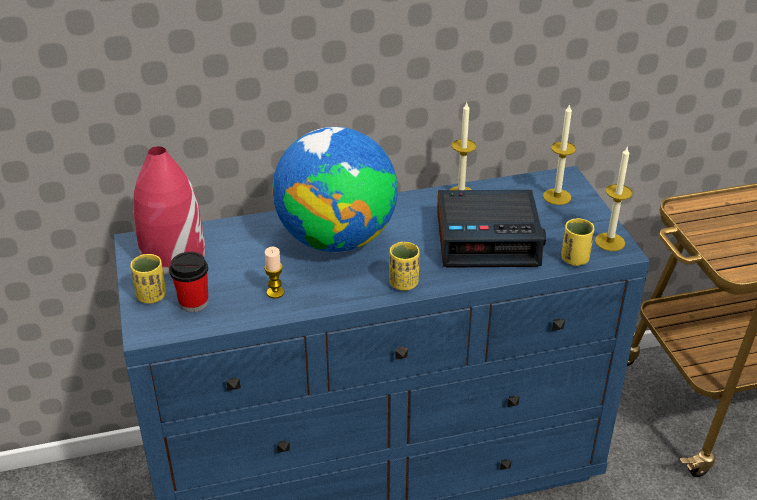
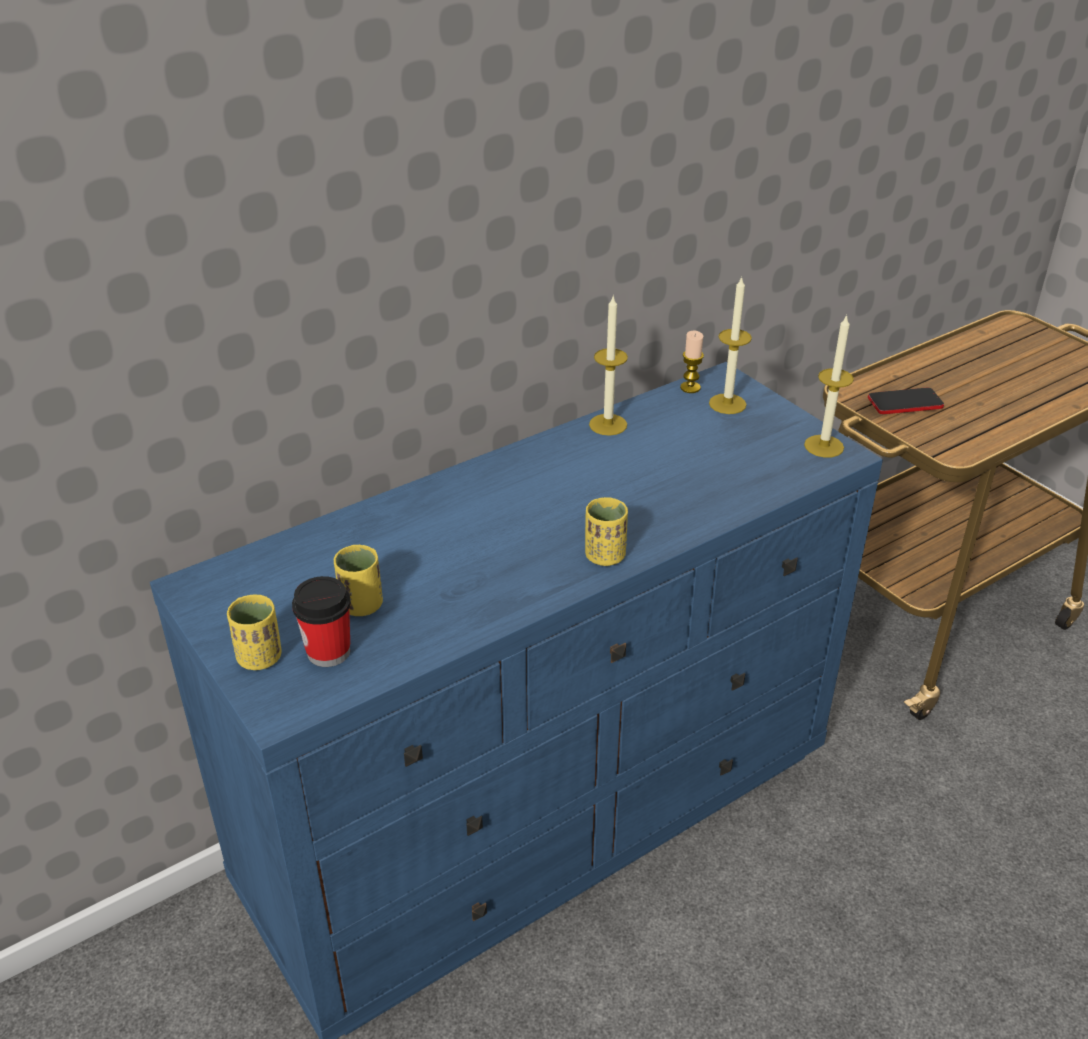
camera: 20 degrees left, 0 degrees up
(172, 255) = (258, 592): red vase -> none
(275, 292) = (438, 609): candle -> candle (690, 388)
(337, 239) = (481, 517): globe -> none
(488, 238) = (677, 474): alarm clock -> none
(574, 259) = (796, 476): yellow cup -> yellow cup (361, 605)
(720, 224) = (905, 403): none -> phone

